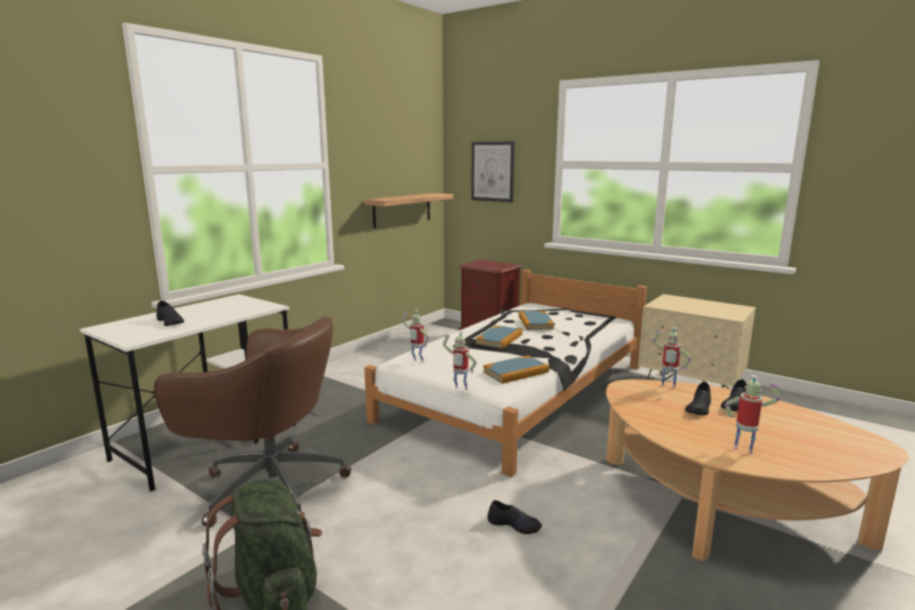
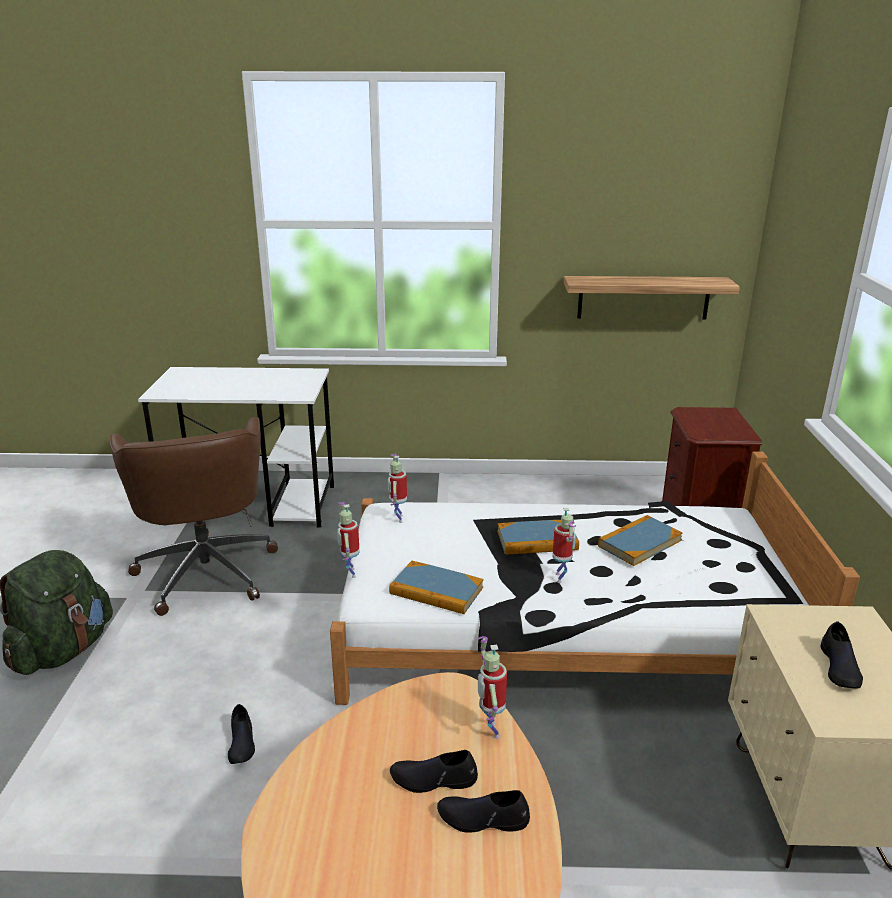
camera: 55 degrees right, 10 degrees up
(170, 322) = (215, 383): black shoe -> black shoe (840, 667)
(492, 171) = (796, 262): picture -> none
(744, 449) = (316, 853): toy robot -> toy robot (561, 578)

